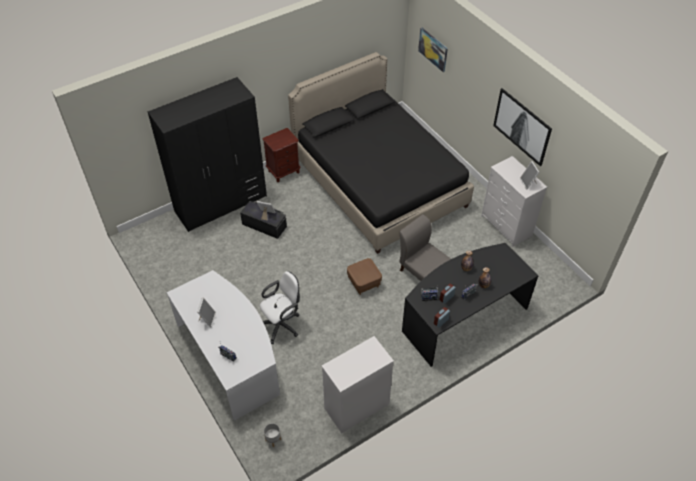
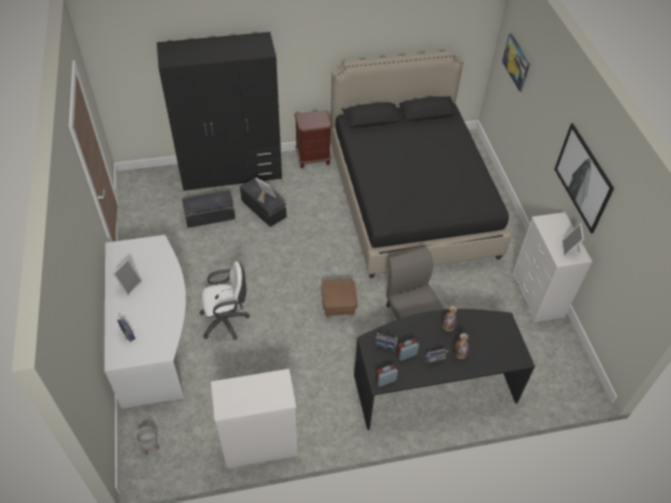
camera: 20 degrees right, 0 degrees up
(223, 246) = (210, 216): none -> black storage box

